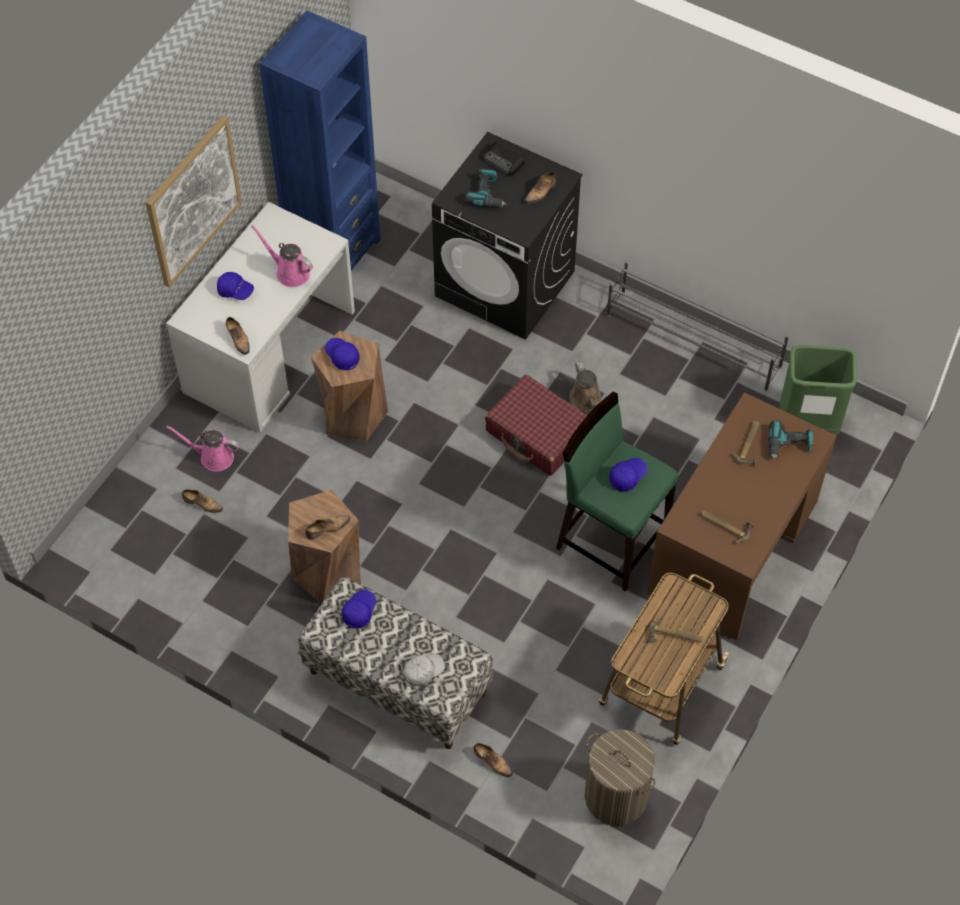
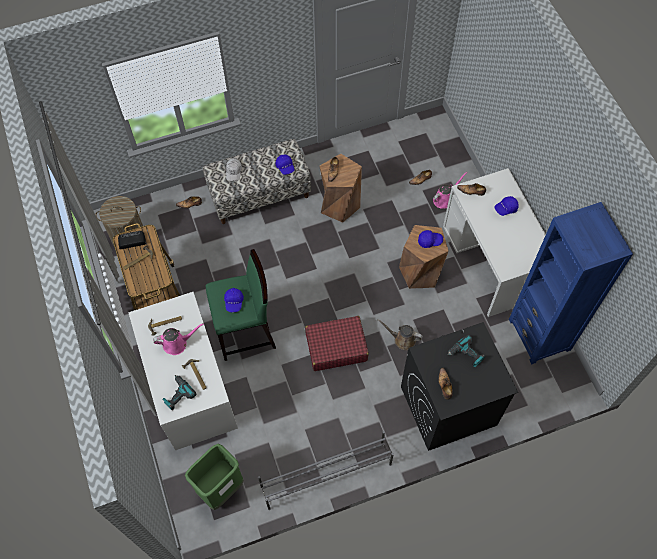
camera: 130 degrees right, 5 degrees up
(193, 201) = (547, 165): picture -> none
(289, 272) = (499, 240): pink watering can -> pink watering can (177, 343)
(503, 161) = (485, 382): radio -> radio (131, 241)
(586, 400) = (335, 386): brown watering can -> brown watering can (402, 339)
(733, 547) = (190, 385): brown desk -> white desk

